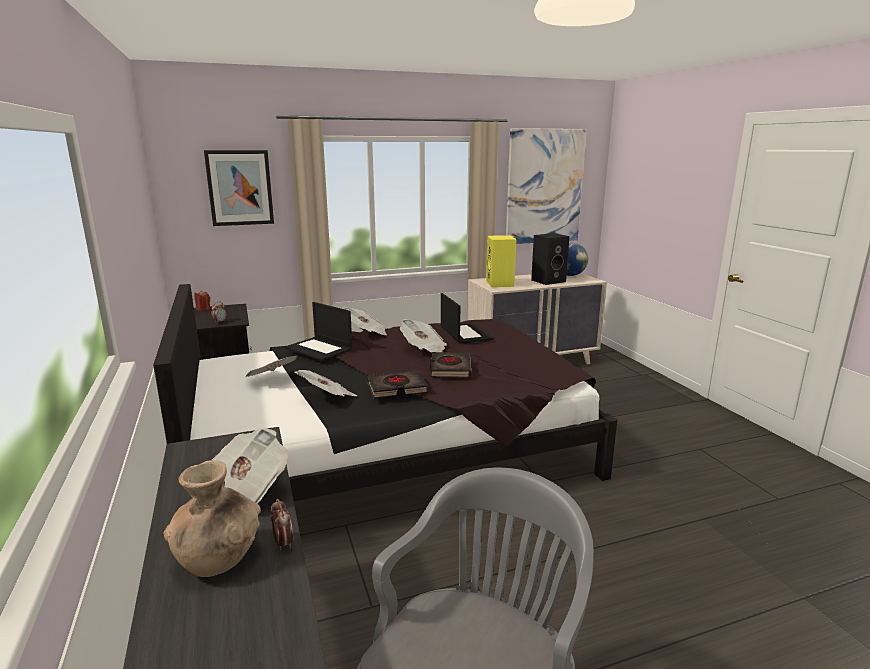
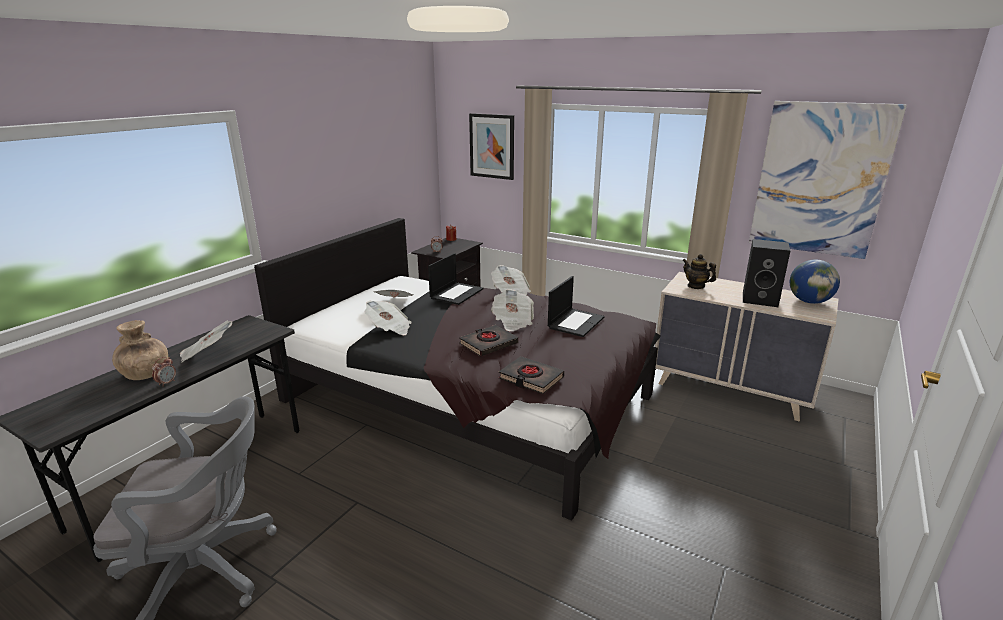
camera: 50 degrees right, 5 degrees up
(320, 349) = (456, 293): laptop -> laptop turned 150 degrees counterclockwise
(396, 388) = (427, 341): black book -> black book (531, 378)
(500, 284) = (696, 286): yellow speaker -> teapot

